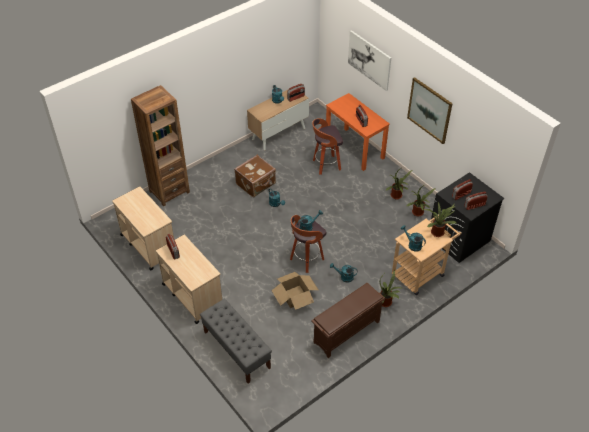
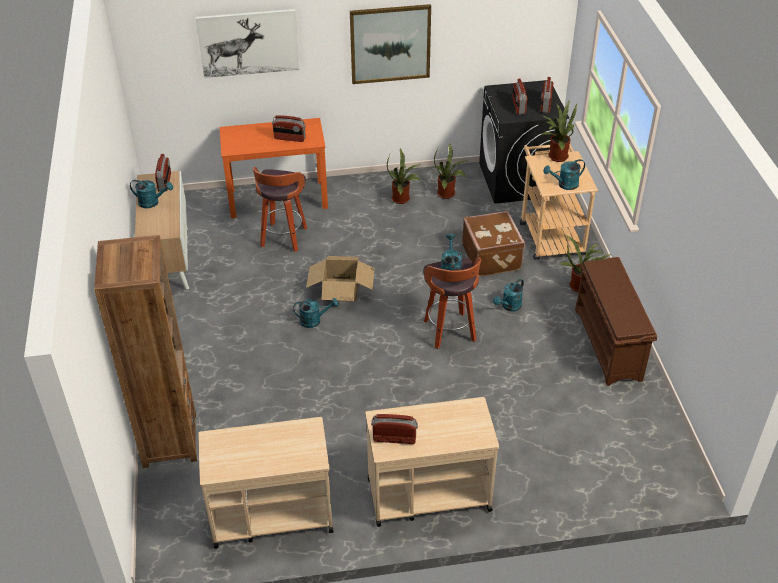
camera: 60 degrees left, 5 degrees down
(236, 349) = (572, 478): grey bench -> none
(256, 184) = (252, 325): brown suitcase -> brown suitcase (492, 257)
(295, 296) = (511, 371): cardboard box -> cardboard box (341, 290)

